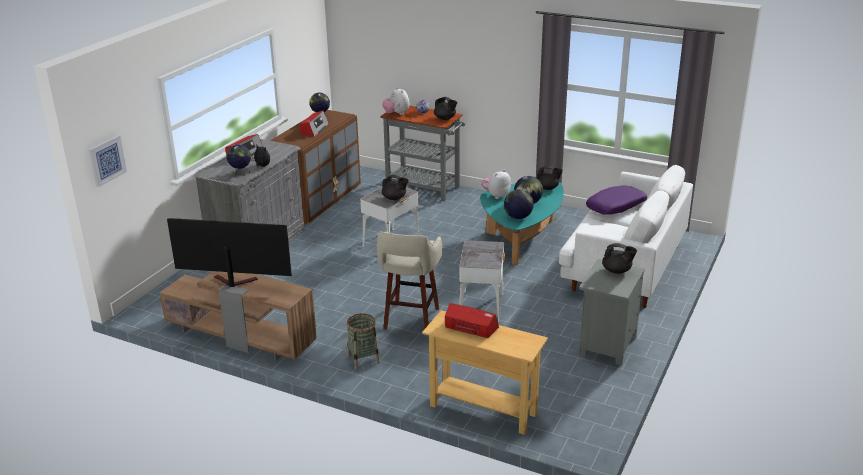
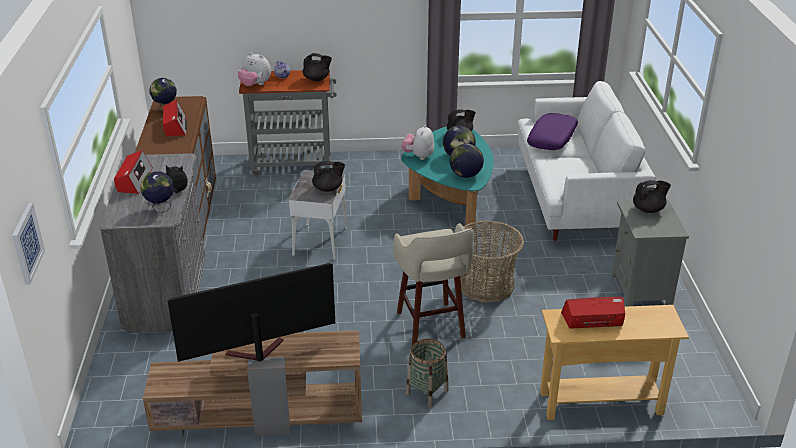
camera: 30 degrees left, 5 degrees up
(482, 306) = (486, 285): side table -> basket

